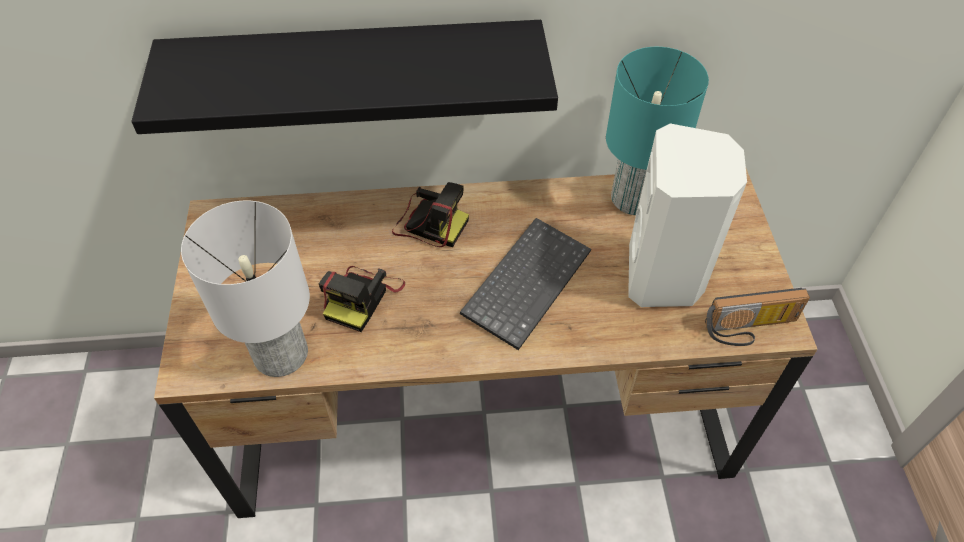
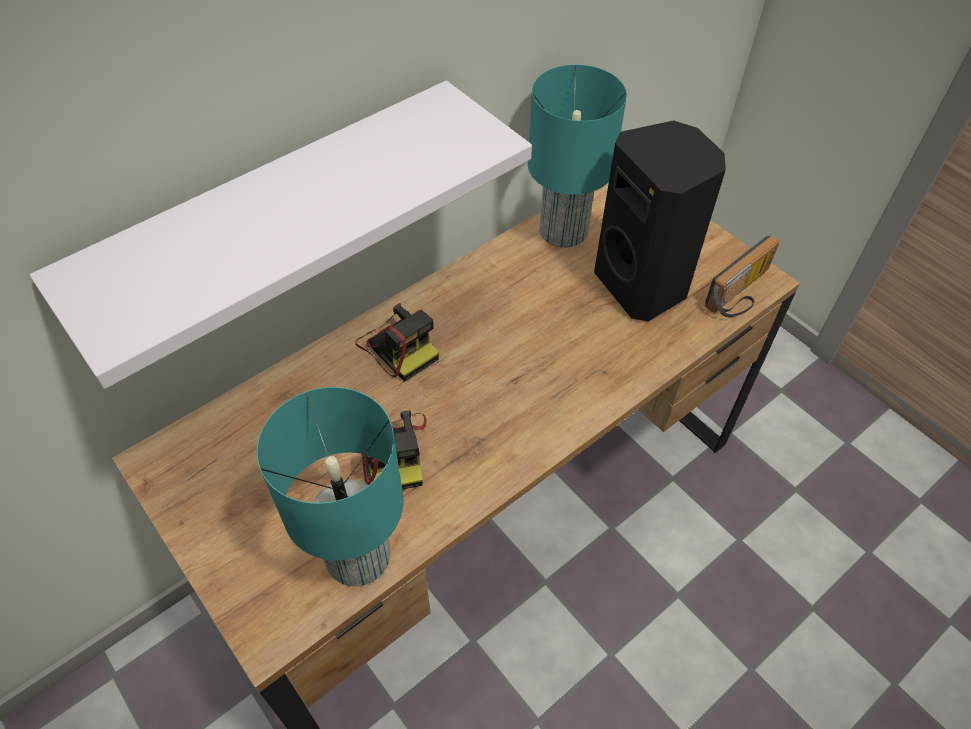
camera: 35 degrees left, 0 degrees up
(281, 355) = (359, 556): white table lamp -> turquoise table lamp
(356, 71) = (273, 214): black shelf -> white shelf
(429, 223) = (398, 346): camera -> camera turned 60 degrees clockwise
(525, 281) = (533, 352): keyboard -> none
(665, 276) = (643, 285): white speaker -> black speaker

